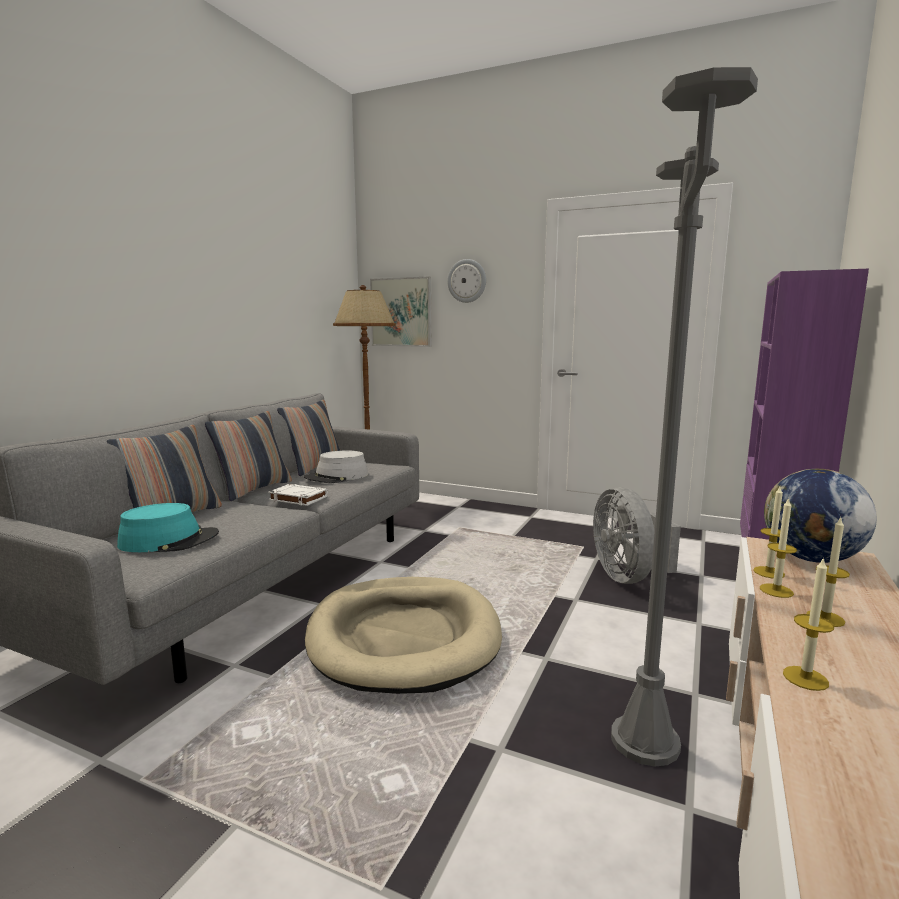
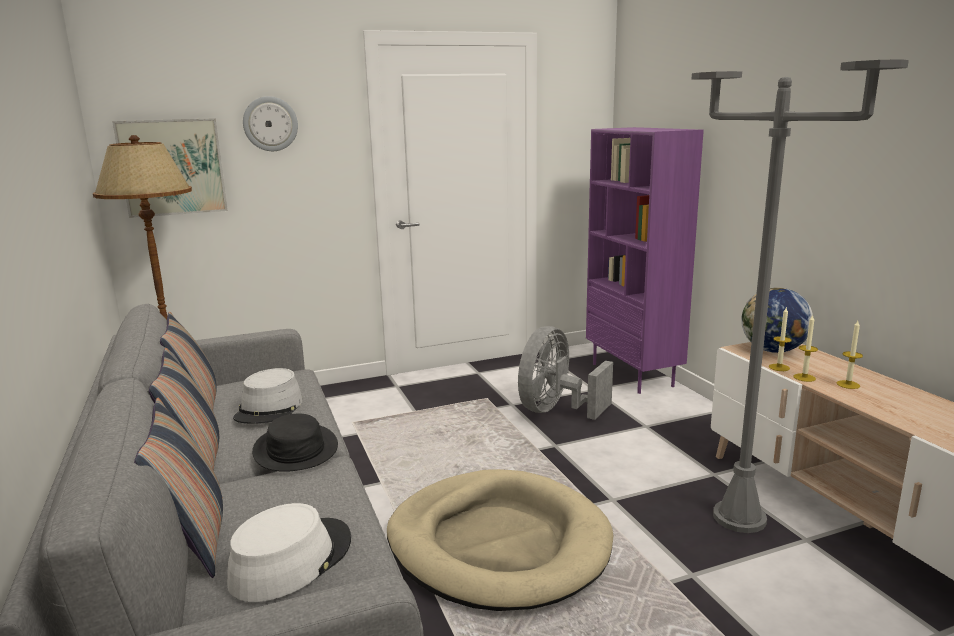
camera: 45 degrees left, 5 degrees up
(169, 540) = (291, 560): turquoise hat -> white hat
(297, 498) = (295, 449): white book -> black hat
(628, 576) = (556, 410): grey fan -> grey fan turned 90 degrees clockwise
(805, 678) = (905, 420): candle -> none

